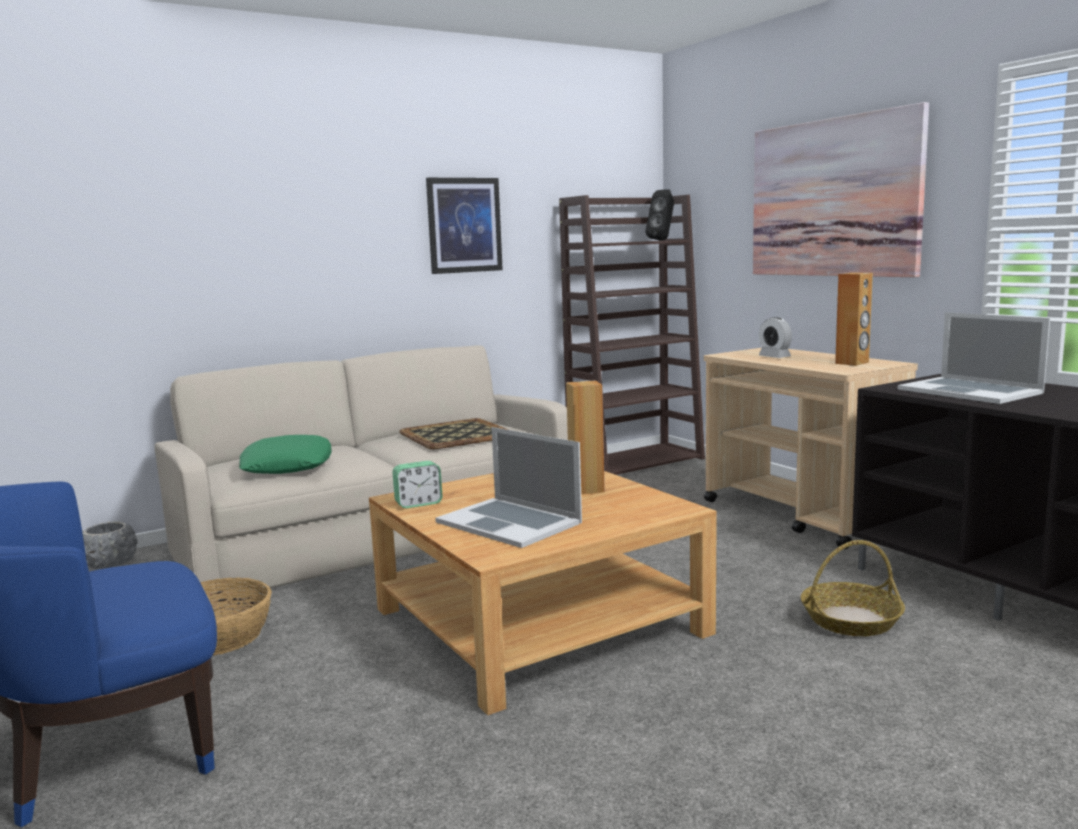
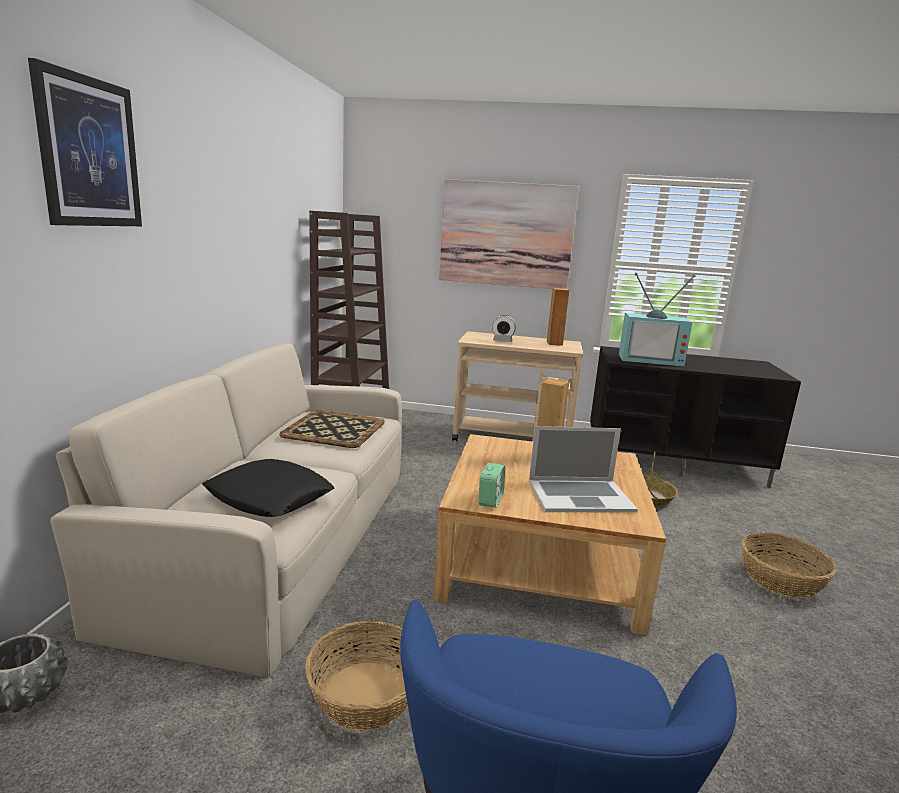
camera: 50 degrees left, 5 degrees up
(287, 465) = (269, 497): green pillow -> black pillow
(464, 225) = (260, 231): picture -> picture (89, 153)
(662, 240) = (360, 249): black speaker -> none
(821, 769) = (781, 580): none -> basket
(969, 391) = (650, 359): laptop -> television

